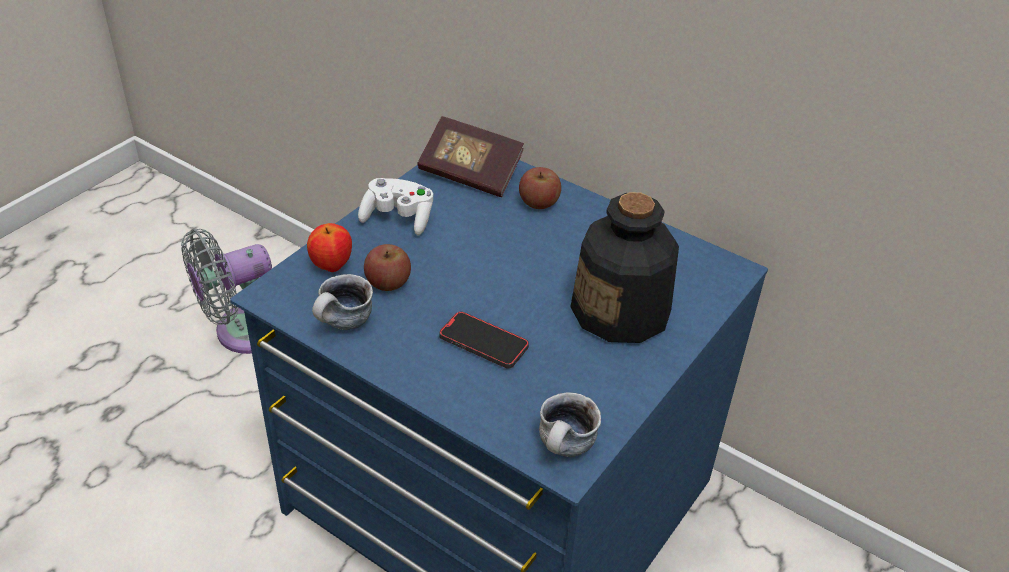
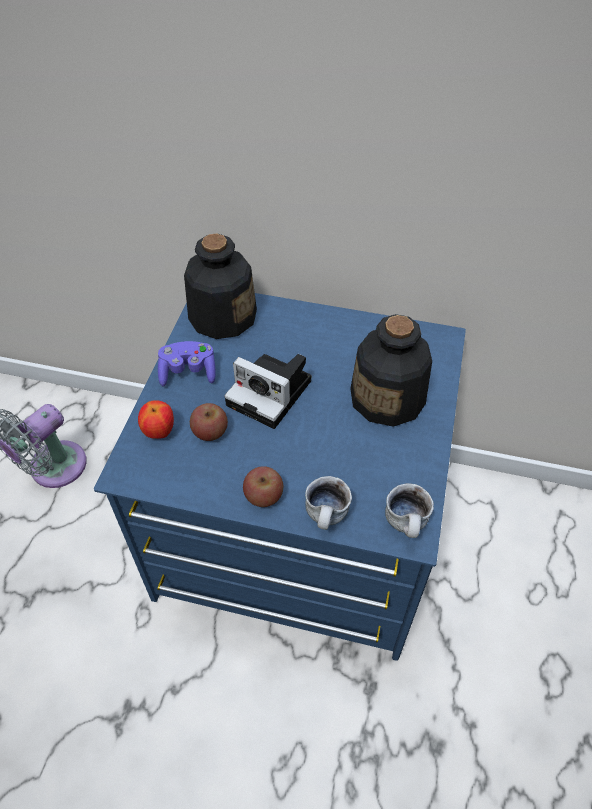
camera: 20 degrees left, 10 degrees up
(343, 325) = (196, 481): mug -> mug (327, 518)
(398, 218) = (188, 372): white game controller -> purple game controller
(470, 173) = (222, 316): book -> bottle
(483, 266) = (272, 393): none -> camera
(483, 342) = (306, 458): phone -> none
(539, 202) = (285, 325): apple -> apple (263, 495)

